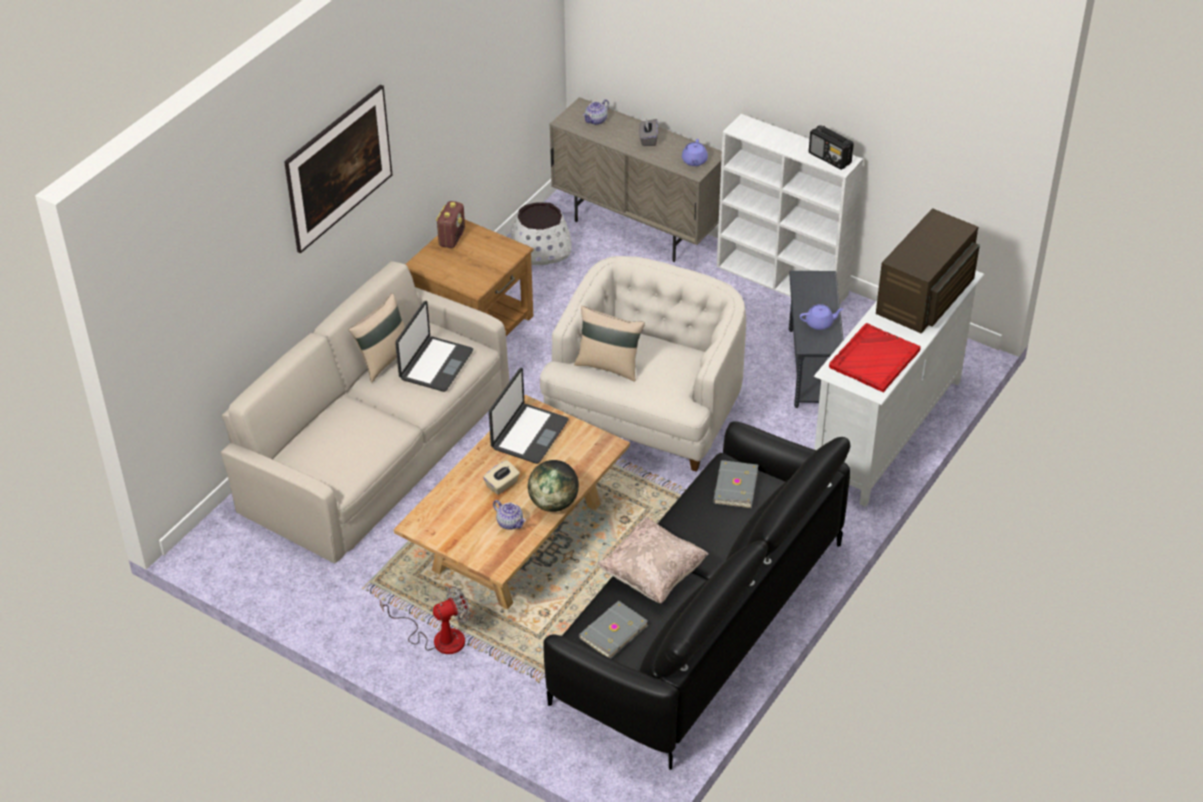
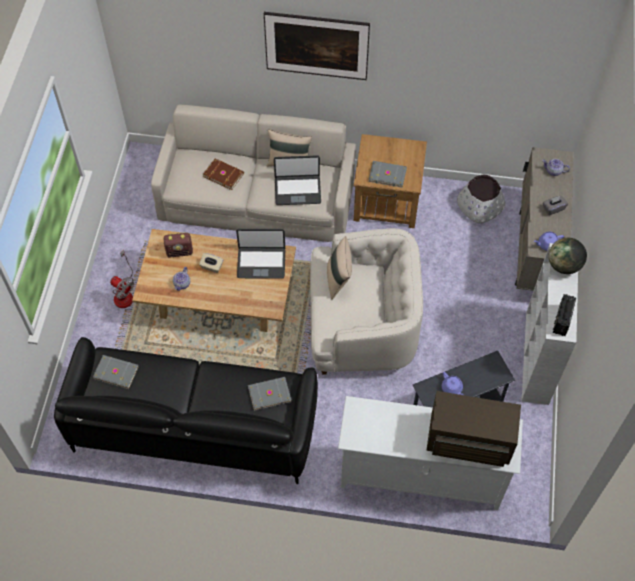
camera: 65 degrees right, 15 degrees up
(354, 428) = (223, 174): none -> brown book
(452, 238) = (403, 147): radio -> radio (180, 252)
(484, 265) = (387, 174): none -> grey book
(553, 503) = (208, 299): globe -> globe (563, 265)
(652, 575) = (173, 376): beige pillow -> none
(873, 359) = (381, 428): red tray -> none

